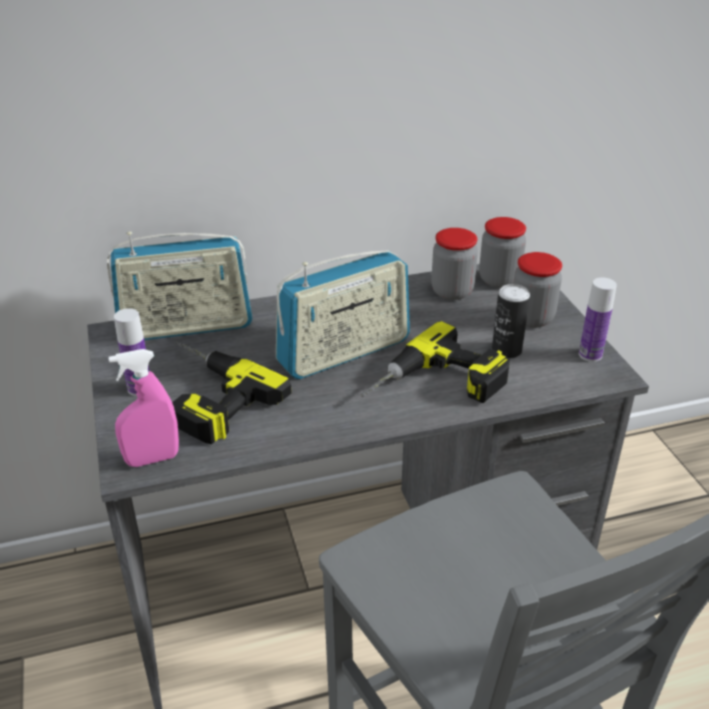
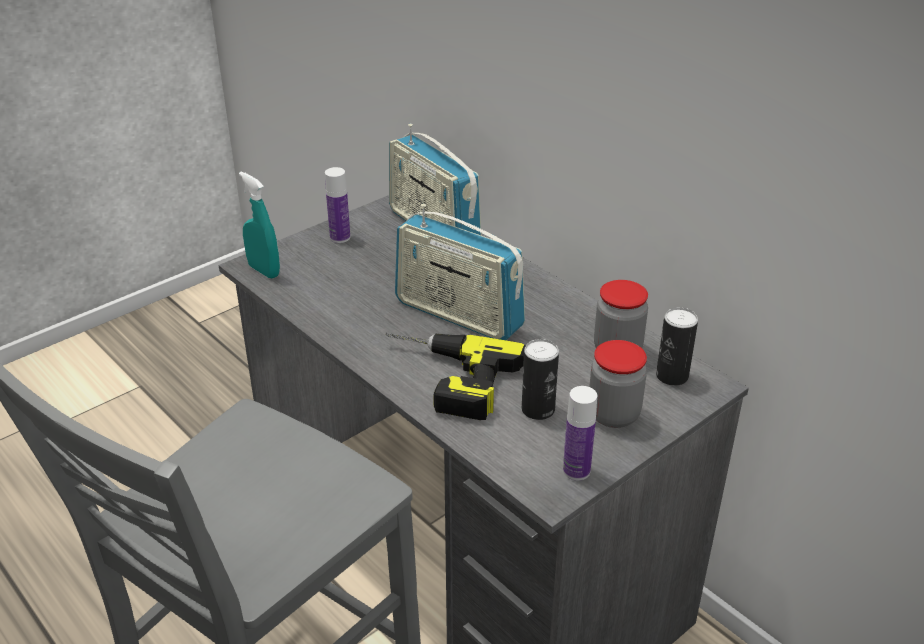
camera: 65 degrees right, 0 degrees up
(152, 459) = (264, 271): pink spray bottle -> turquoise spray bottle
(204, 396) = (349, 267): power drill -> none
(499, 279) = (672, 376): jar -> can

